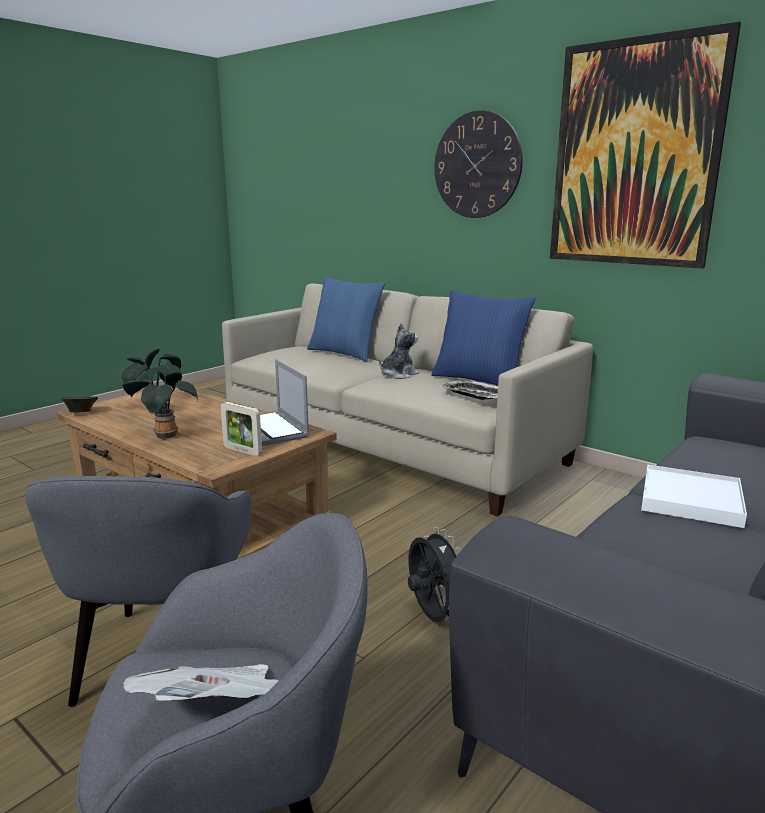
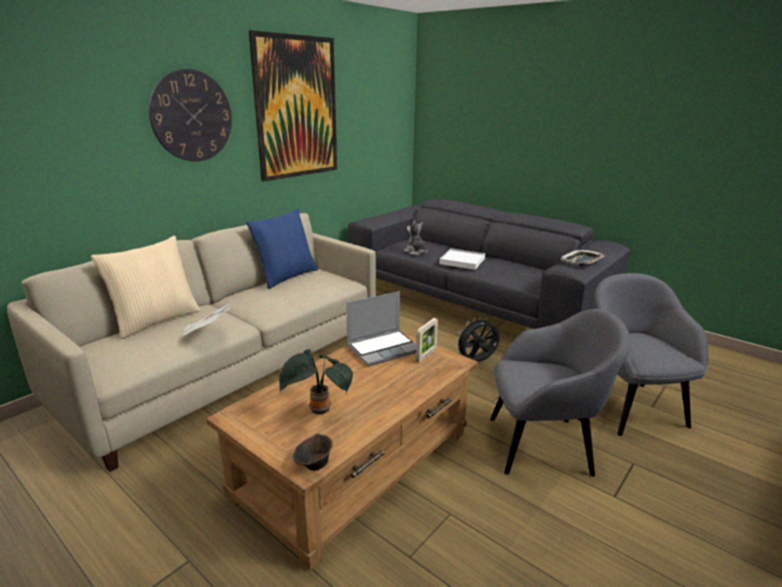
camera: 90 degrees left, 5 degrees up
(164, 436) = (394, 393): potted plant -> none
(215, 713) = (659, 342): newspaper -> newspaper (206, 333)
(345, 353) = (156, 320): blue pillow -> beige pillow
(398, 375) = (258, 300): plush toy -> plush toy (416, 252)
(474, 394) = (326, 279): tray -> tray (582, 261)

